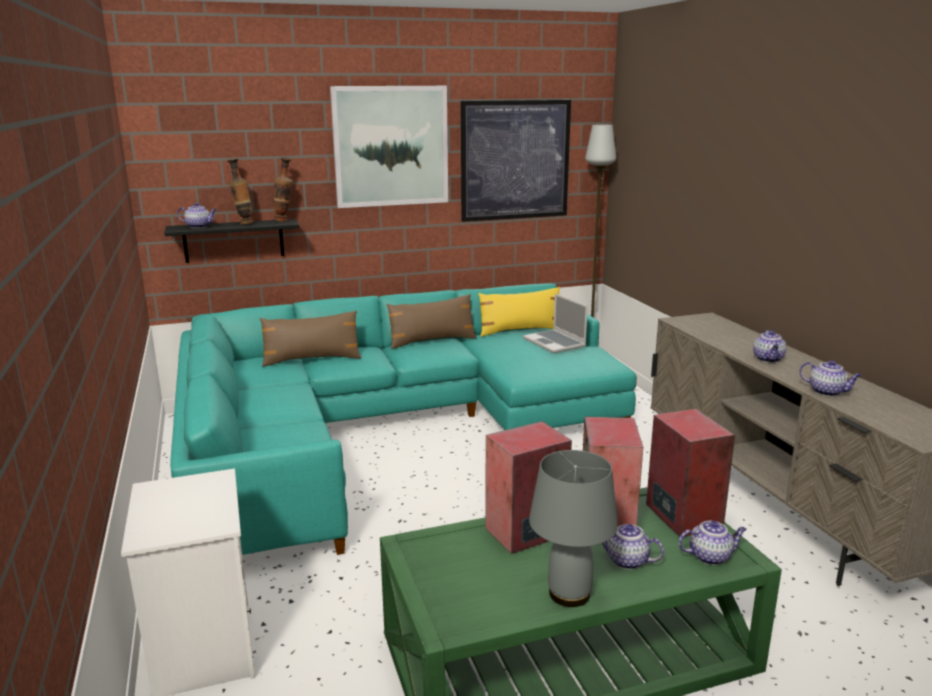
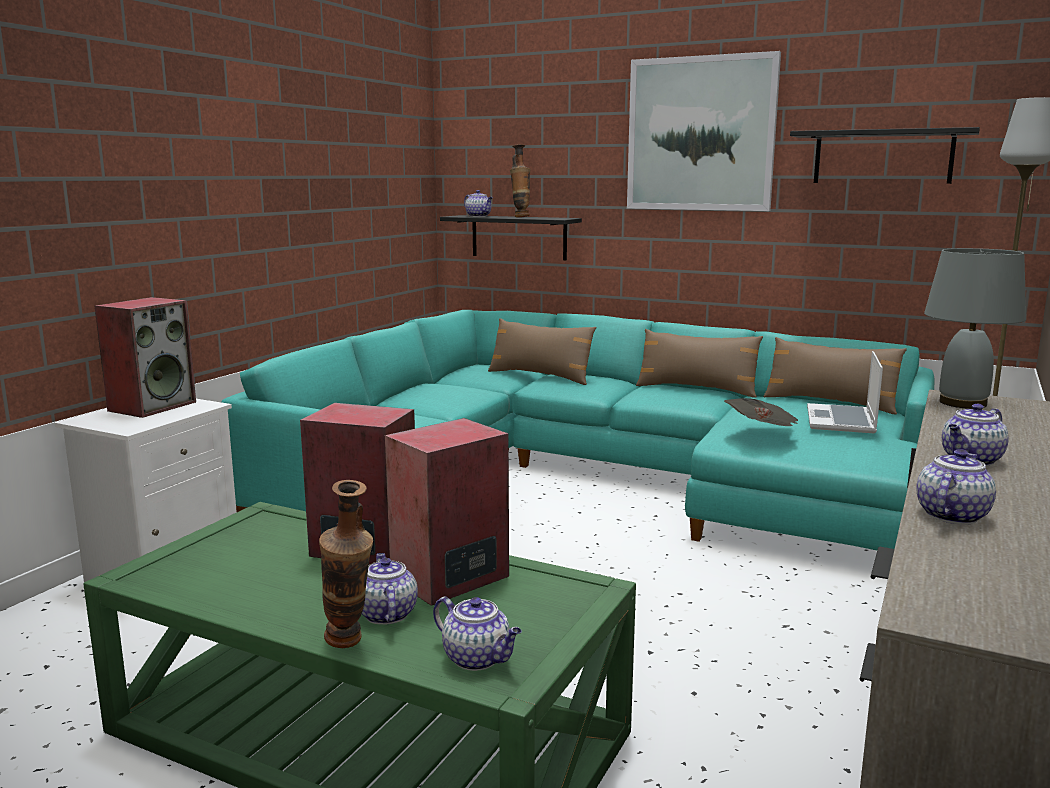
camera: 45 degrees right, 5 degrees down
(285, 221) = (562, 218): vase -> vase (349, 645)
(515, 160) = (882, 157): picture -> black shelf
(520, 331) = (830, 403): yellow pillow -> brown pillow
(535, 364) = (762, 432): none -> newspaper
(569, 594) = (265, 607): grey table lamp -> grey table lamp (962, 403)
(682, 515) = (549, 610): speaker -> speaker (152, 406)
(827, 392) = (951, 515): teapot -> teapot turned 135 degrees counterclockwise

